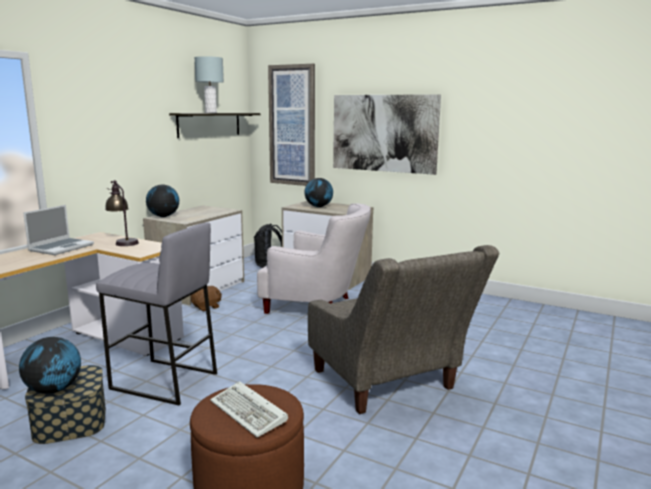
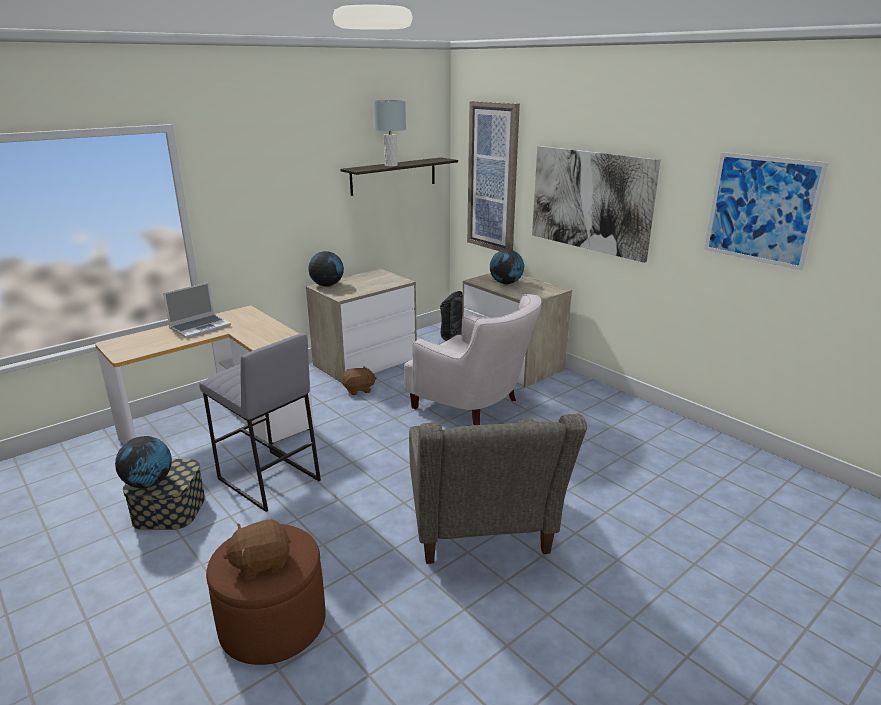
camera: 20 degrees right, 10 degrees up
(123, 242) = (259, 325): table lamp -> none
(250, 412) = (261, 562): keyboard -> brown plush toy
(523, 121) = (761, 209): none -> picture

